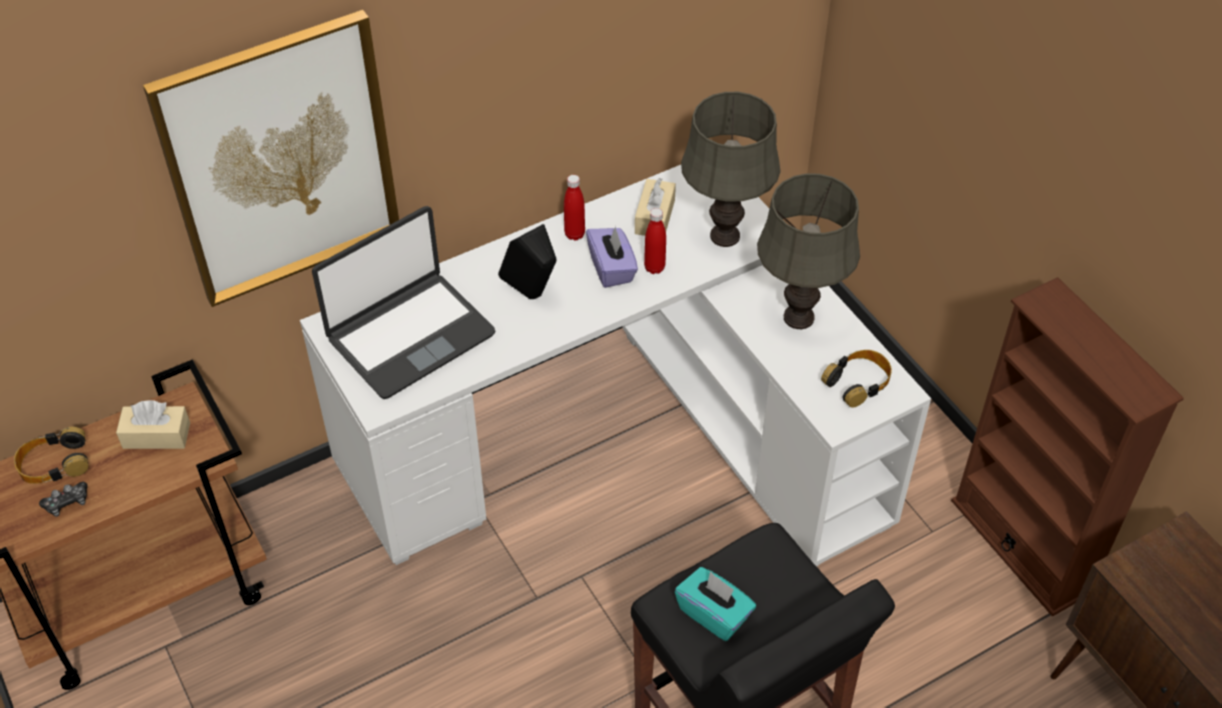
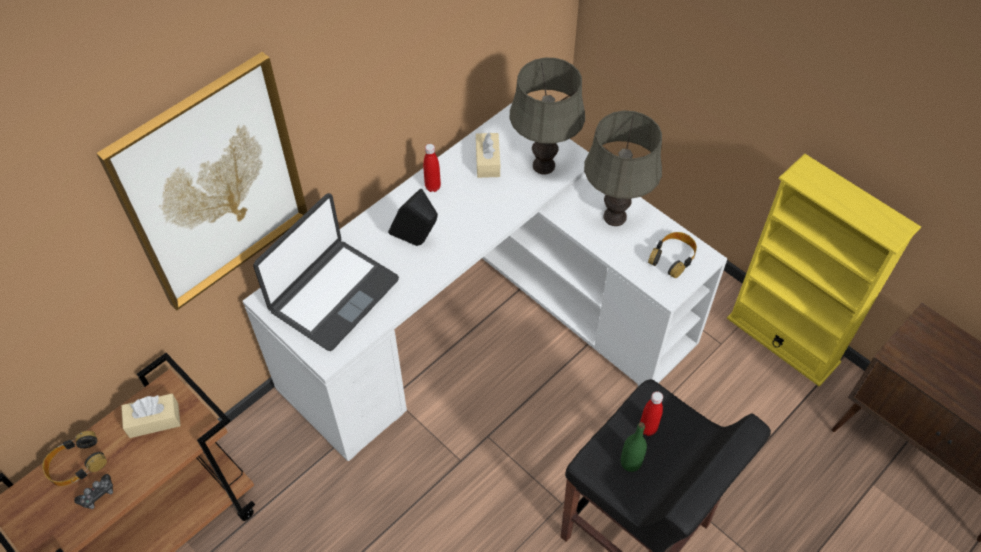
camera: 15 degrees left, 5 degrees up
(612, 268) = (469, 208): purple tissue box -> none
(654, 268) = (500, 201): red bottle -> red bottle (647, 428)
(714, 614) = (630, 462): turquoise tissue box -> green bottle
(1021, 545) = (783, 340): brown bookcase -> yellow bookcase

